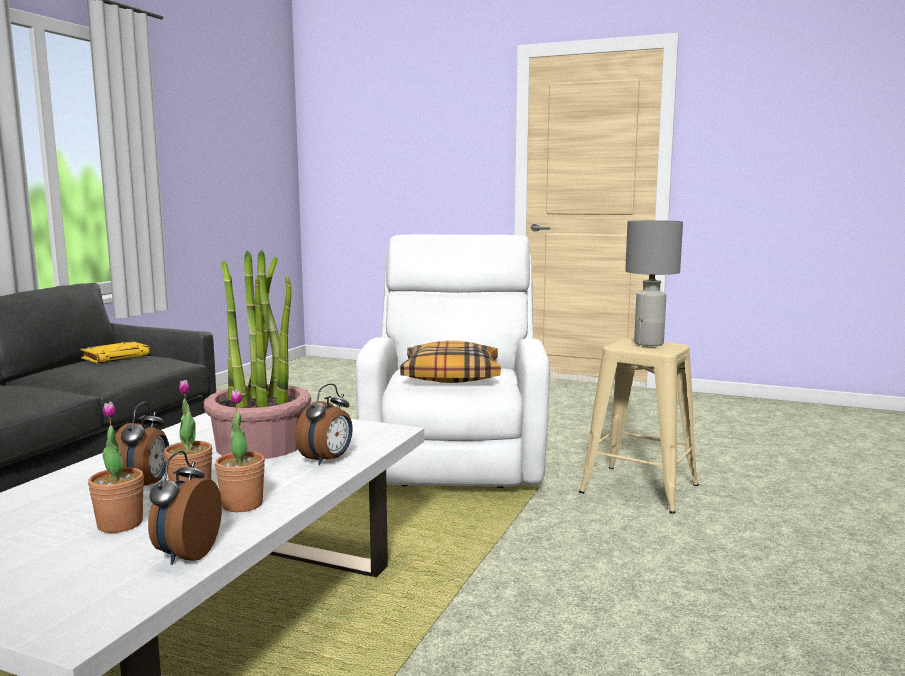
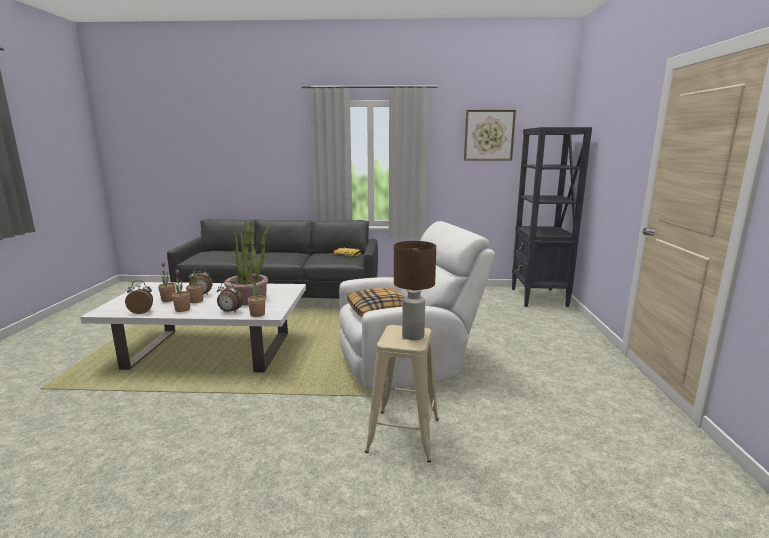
camera: 70 degrees right, 5 degrees up
(220, 119) = (489, 135): none -> picture
(329, 367) = (538, 297): none -> black bookcase
(374, 440) = (257, 314): none -> potted plant
(648, 343) = (412, 336): grey table lamp -> brown table lamp

